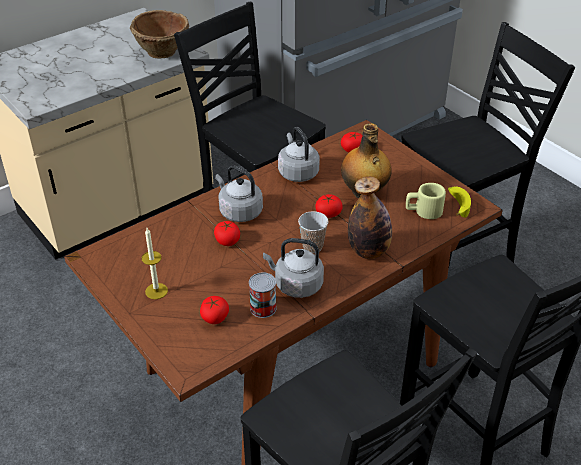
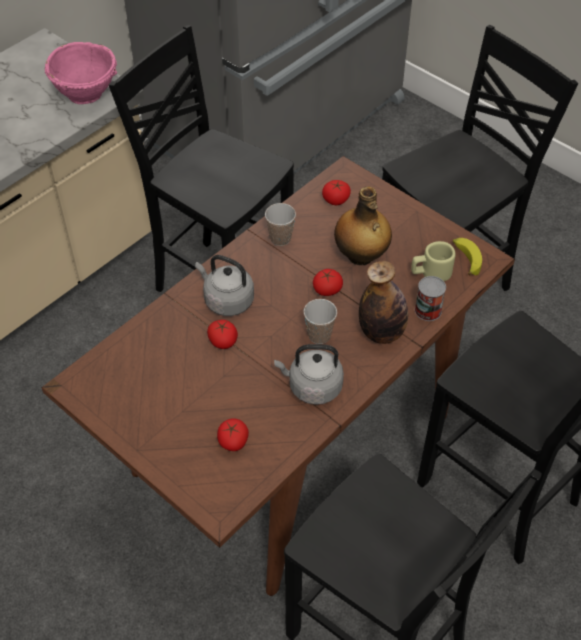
camera: 10 degrees left, 10 degrees up
(156, 291) = (160, 417): candle -> none
(163, 52) = (87, 94): brown bowl -> pink bowl
(263, 308) = (283, 421): can -> can (428, 310)
(297, 172) = (280, 238): grey kettle -> cup

